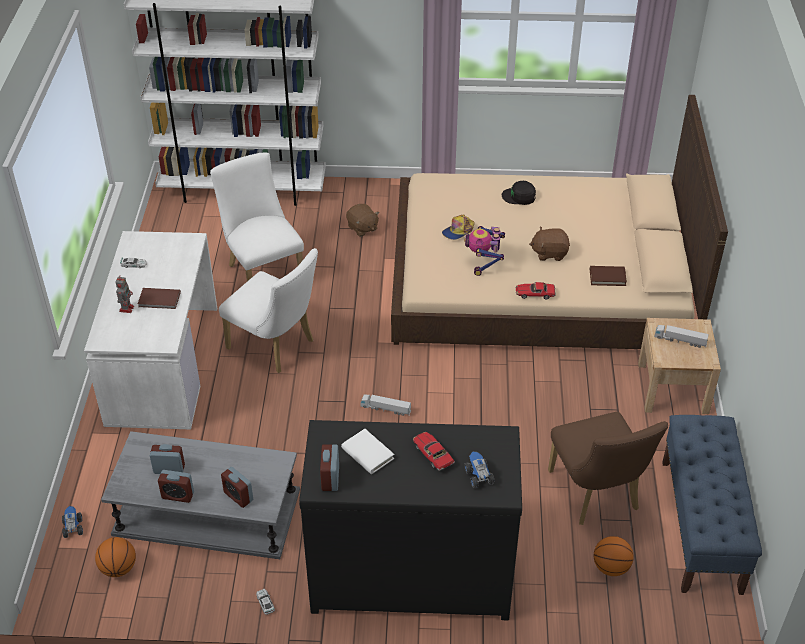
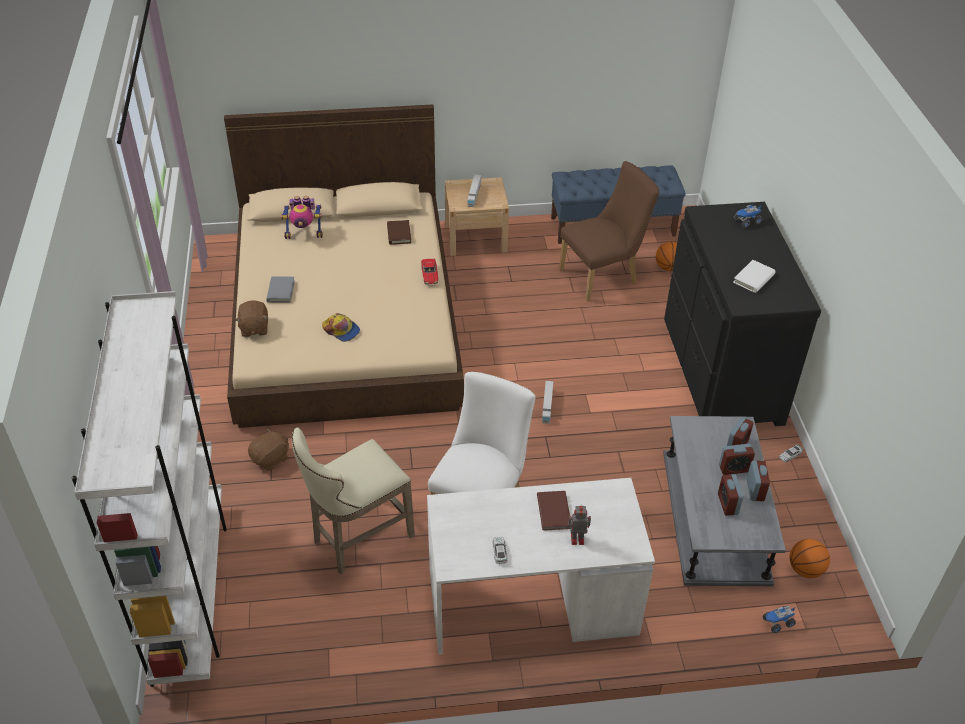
camera: 100 degrees left, 0 degrees up
(263, 271) = (357, 539): white chair -> beige stool
(330, 478) = (789, 295): alarm clock -> alarm clock (734, 468)
(432, 454) = (737, 245): toy car -> none
(484, 263) = (390, 309): toy robot -> toy robot (304, 234)
(519, 196) = (280, 291): black cap -> grey book
(549, 253) = (369, 269): brown plush toy -> brown plush toy (254, 328)

